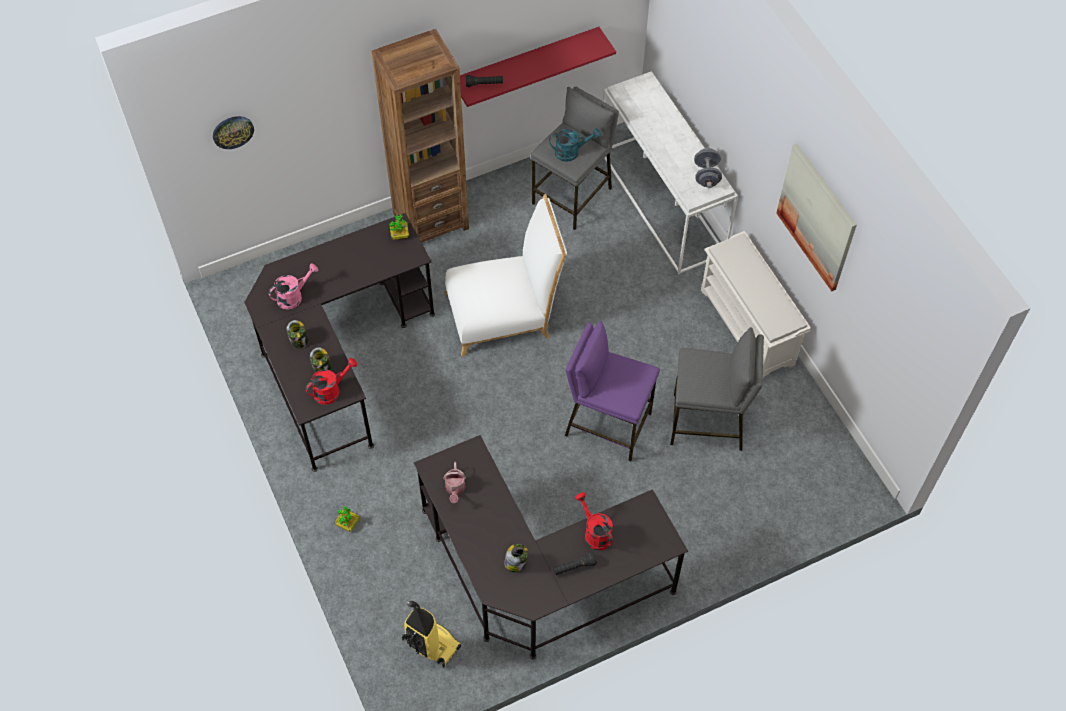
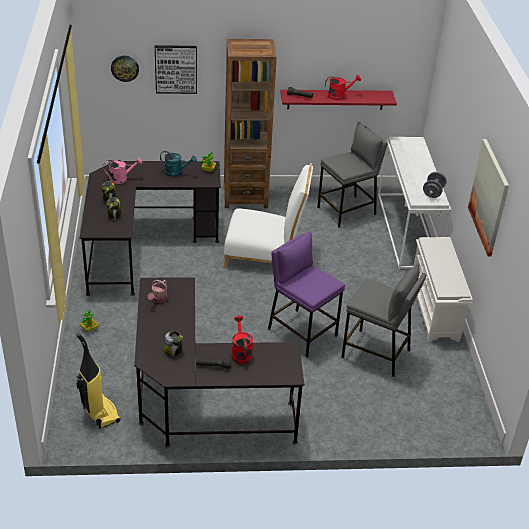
camera: 20 degrees right, 20 degrees down
(304, 107) = (176, 69): none -> picture
(331, 390) = (112, 227): red watering can -> red watering can (339, 96)
(571, 152) = (348, 164): turquoise watering can -> turquoise watering can (176, 172)

